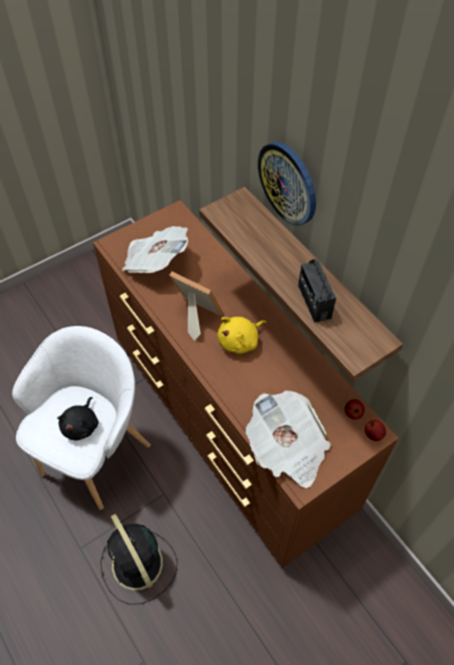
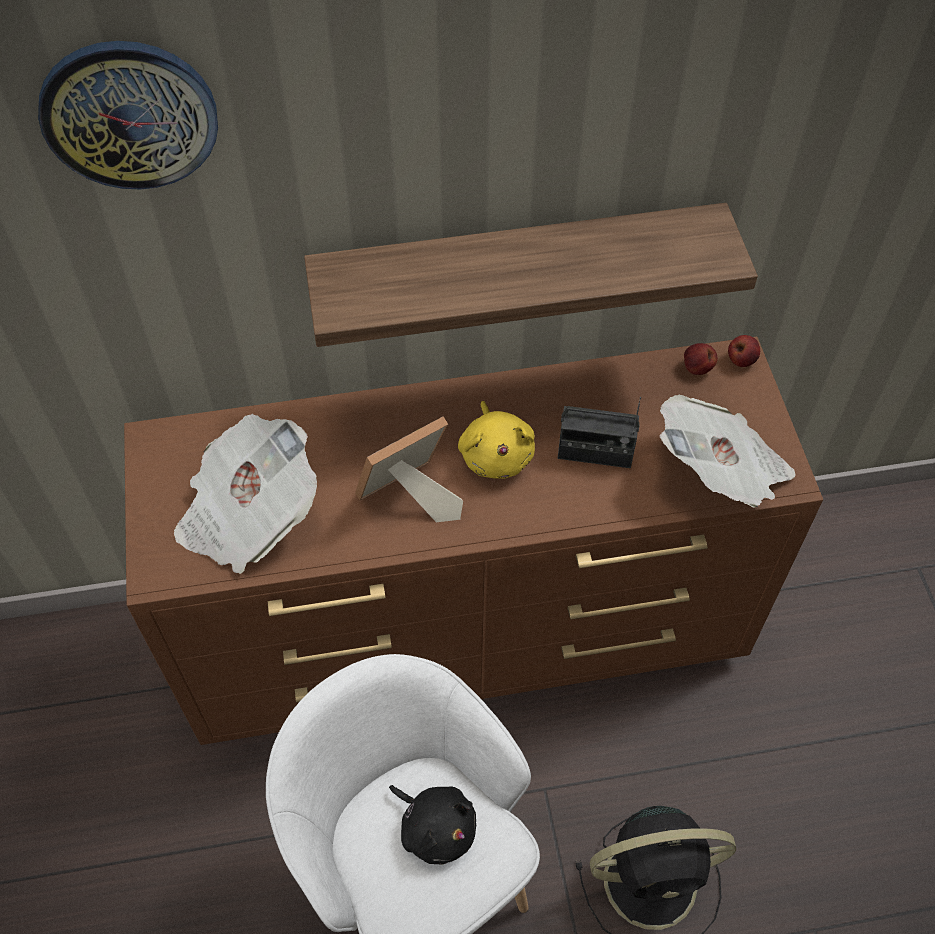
camera: 65 degrees left, 0 degrees up
(288, 183) = (423, 159): wall clock -> wall clock (129, 114)
(314, 302) = (603, 264): radio -> radio (595, 452)

